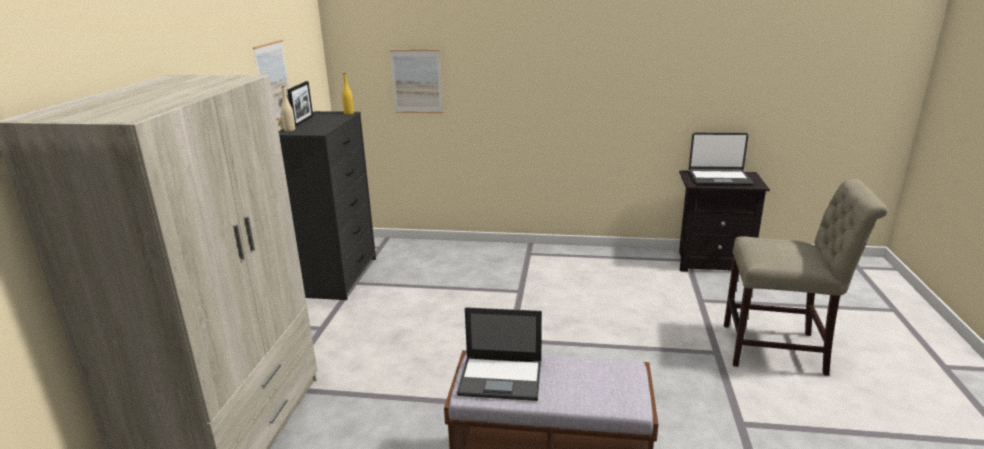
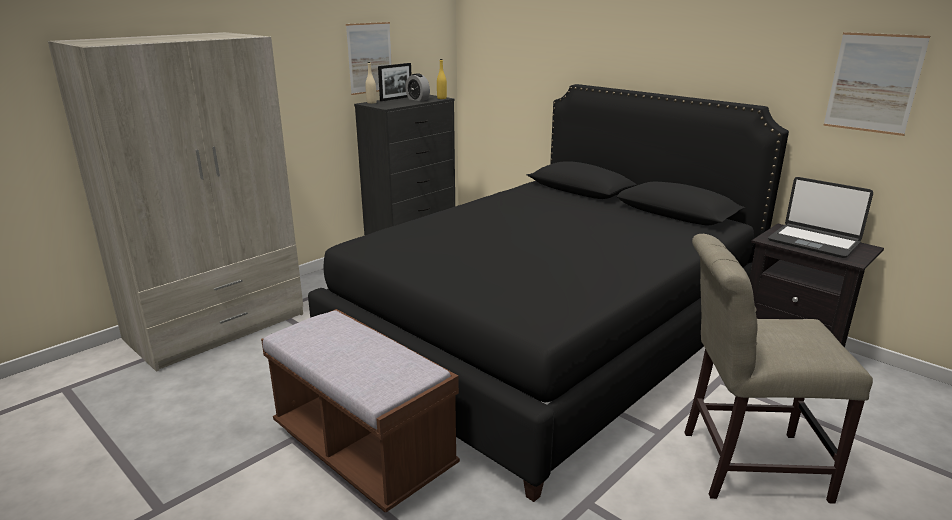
camera: 35 degrees right, 0 degrees up
(328, 118) = (418, 99): none -> alarm clock
(417, 81) = (523, 77): picture -> picture (873, 83)
(502, 378) = (320, 335): laptop -> none
(561, 316) = (546, 341): none -> black bed
(780, 350) = (744, 463): beige chair -> beige chair turned 135 degrees clockwise

